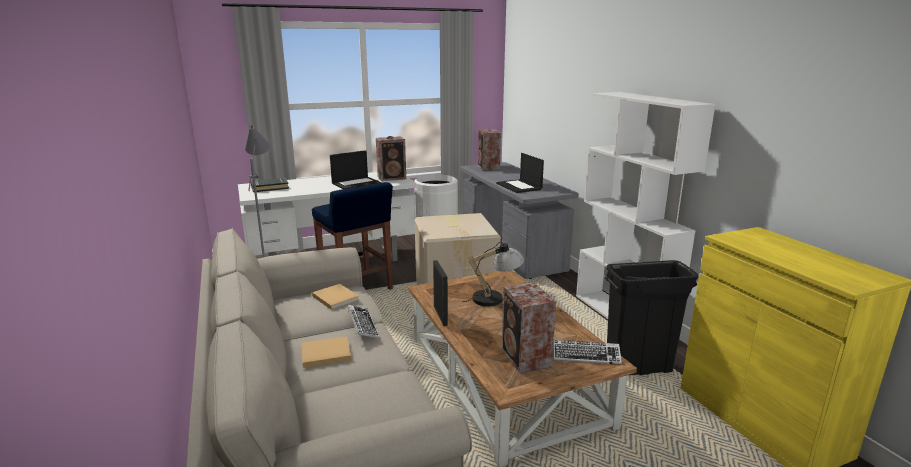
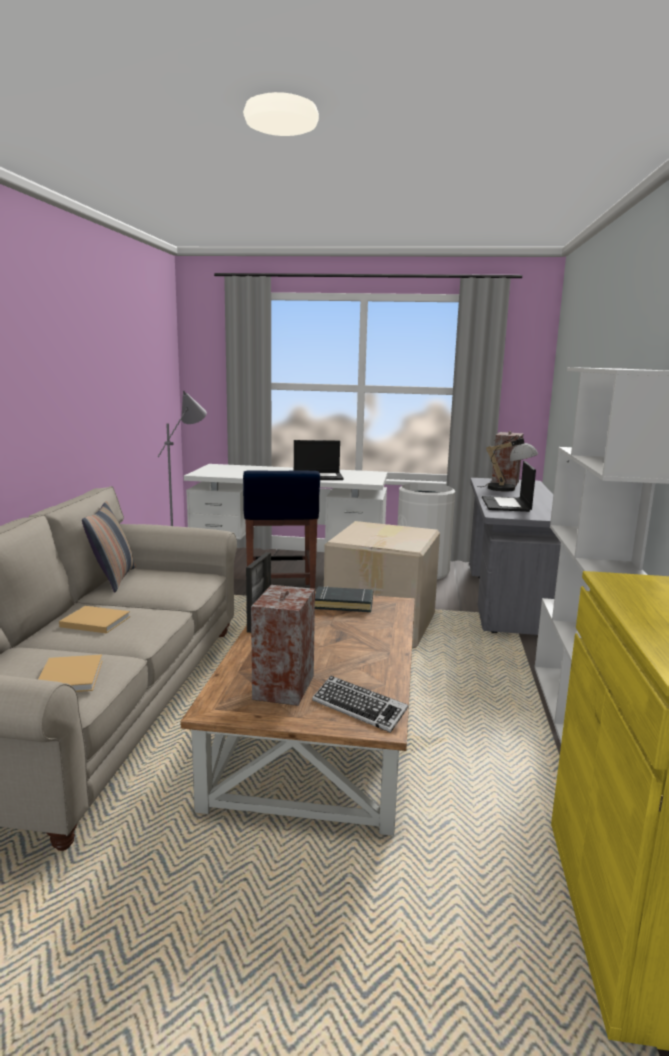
camera: 30 degrees right, 5 degrees down
(270, 188) = (229, 469): black book -> black book (343, 604)
(282, 312) = (113, 579): none -> pillow
(335, 297) = (176, 578): beige book -> beige book (70, 676)
(362, 325) = (162, 607): keyboard -> none
(392, 178) = (366, 477): speaker -> none
(495, 298) = (346, 622): table lamp -> table lamp (509, 489)
(639, 368) = (517, 778): black trash can -> none

